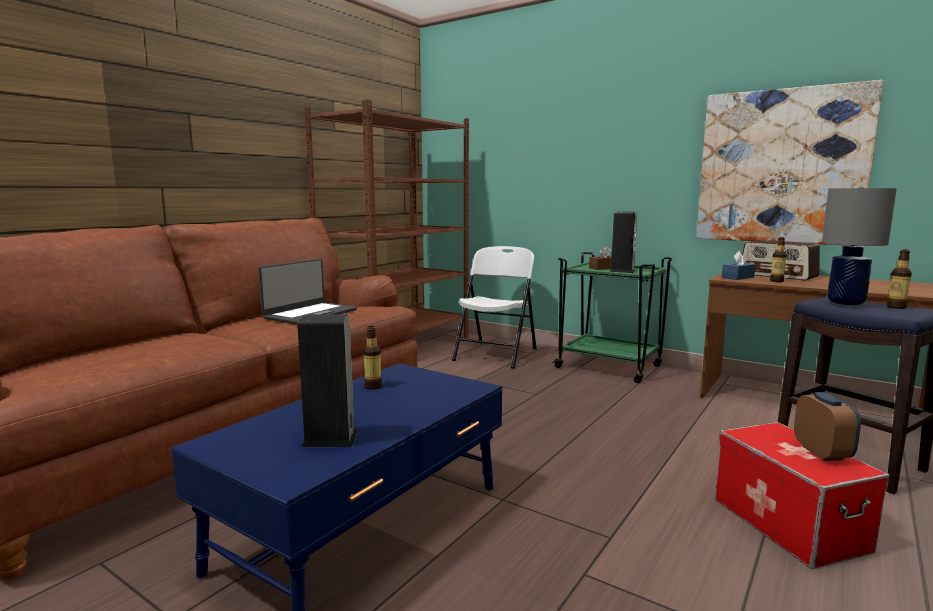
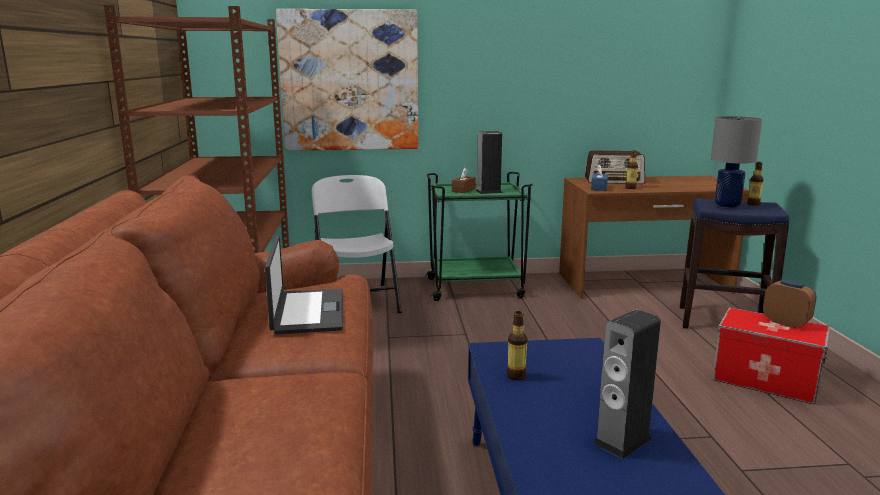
camera: 40 degrees left, 5 degrees up
(781, 167) = (603, 85): picture -> picture (350, 81)

